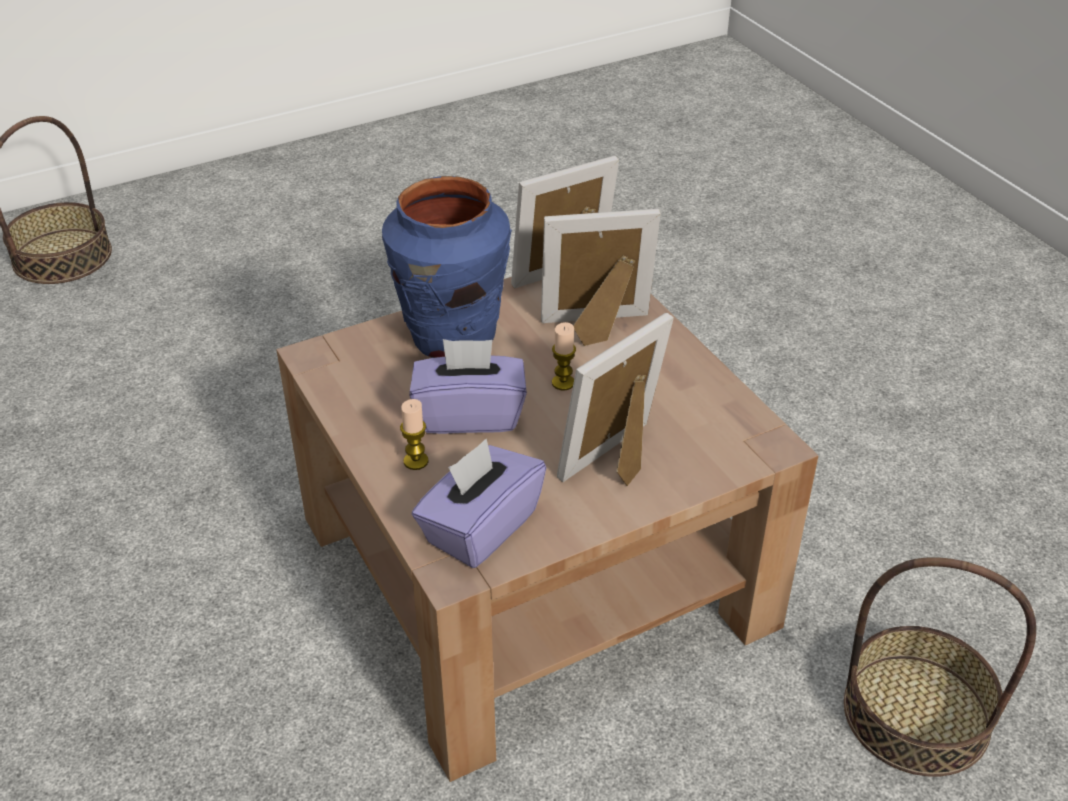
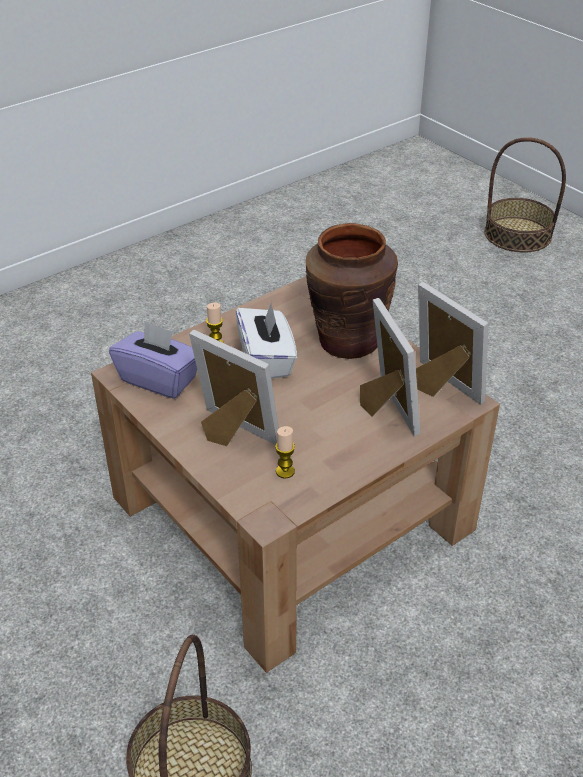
camera: 80 degrees right, 0 degrees up
(452, 338) = (348, 341): blue vase -> brown vase
(470, 415) = (266, 360): purple tissue box -> white tissue box
(563, 383) = (313, 399): candle -> candle (285, 471)

